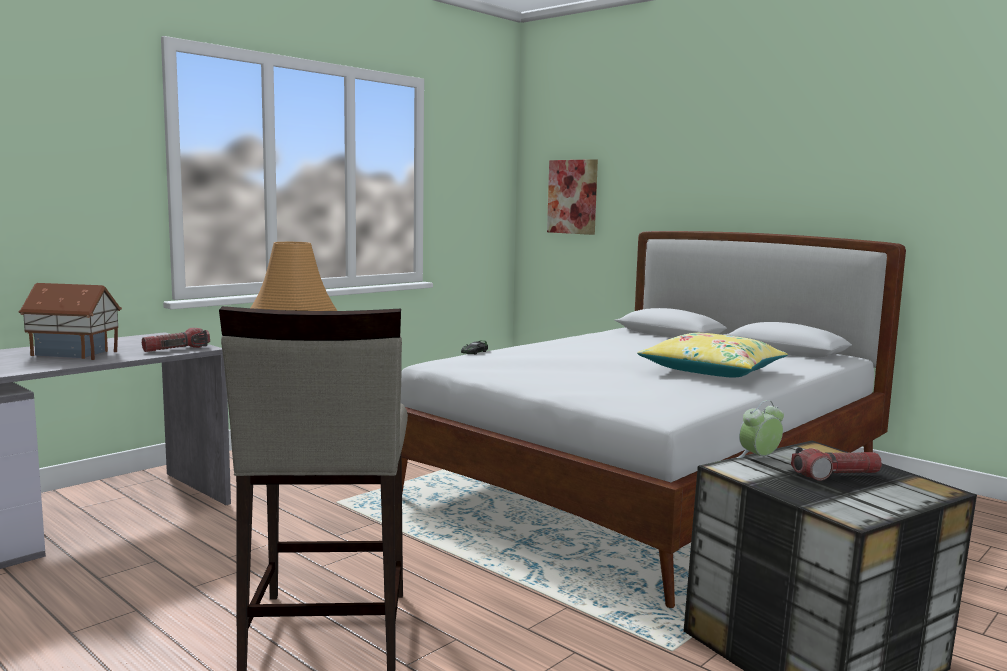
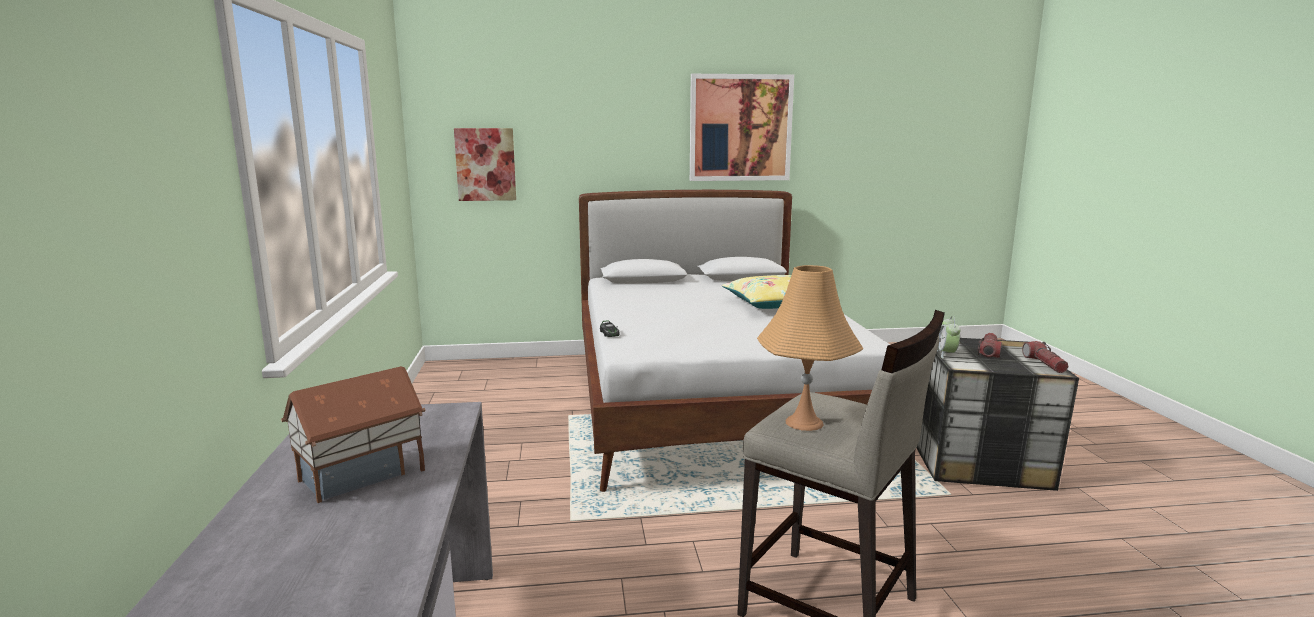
camera: 50 degrees left, 5 degrees up
(176, 349) = (442, 421): flashlight -> flashlight (1044, 364)
(845, 154) = (740, 128): none -> picture

